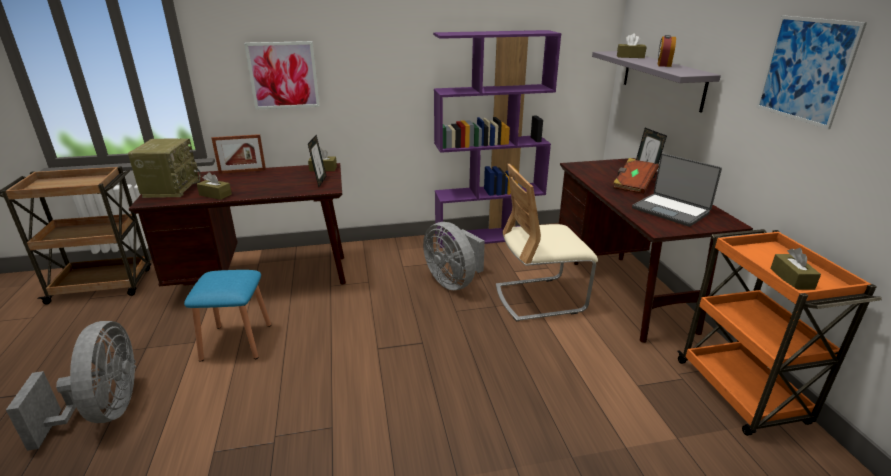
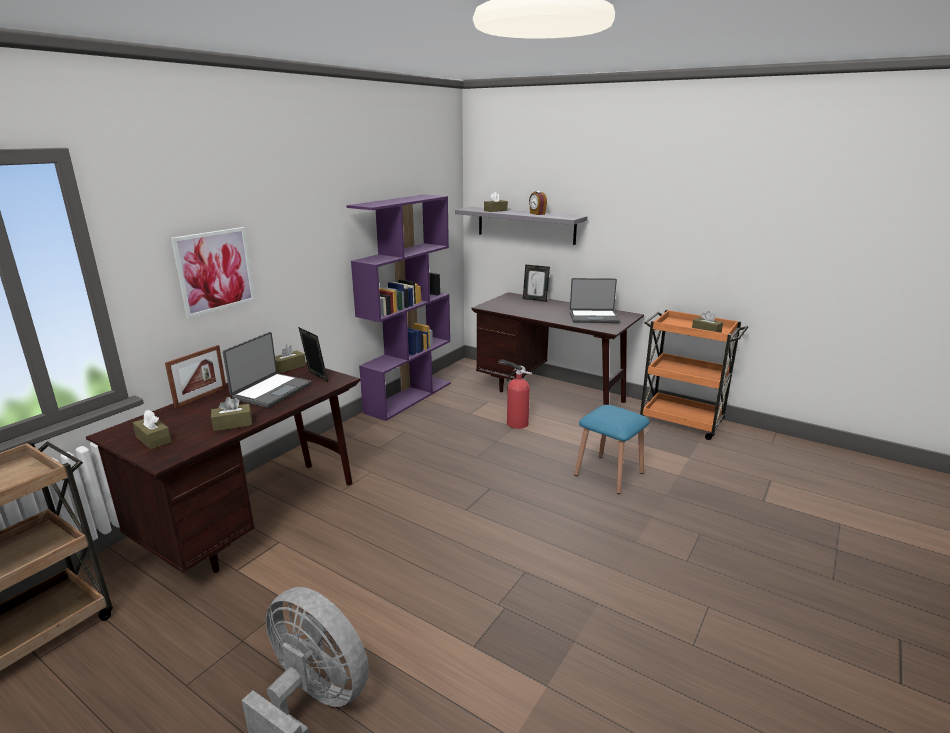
camera: 45 degrees left, 5 degrees down
(171, 188) = (153, 439): radio -> brown tissue box
(236, 342) = (336, 576): blue stool -> blue stool (609, 474)
(278, 181) = (271, 391): none -> laptop
(453, 282) = (440, 439): grey fan -> none
(539, 298) = (515, 423): beige chair -> fire extinguisher
(633, 185) = (544, 309): brown book -> none
(805, 70) = (658, 206): picture -> none

